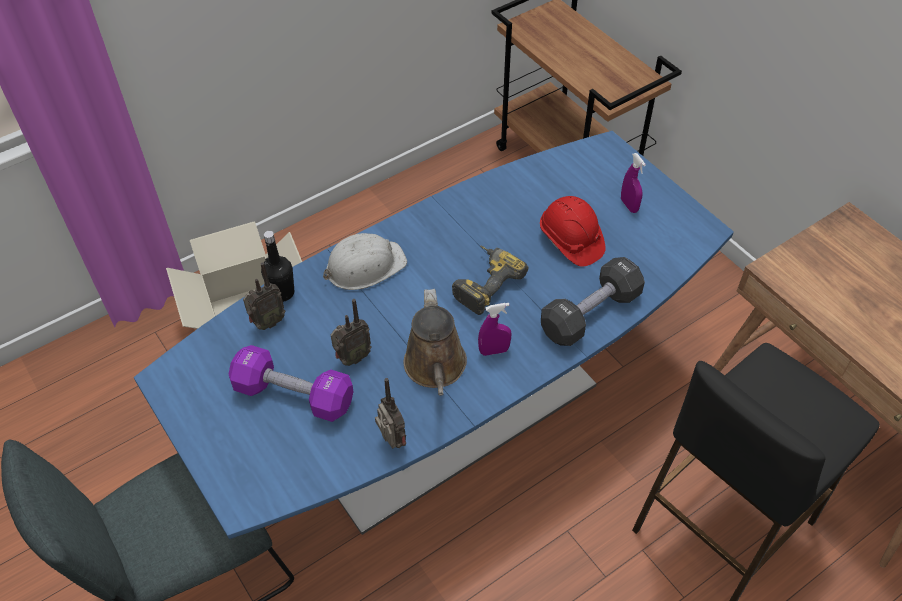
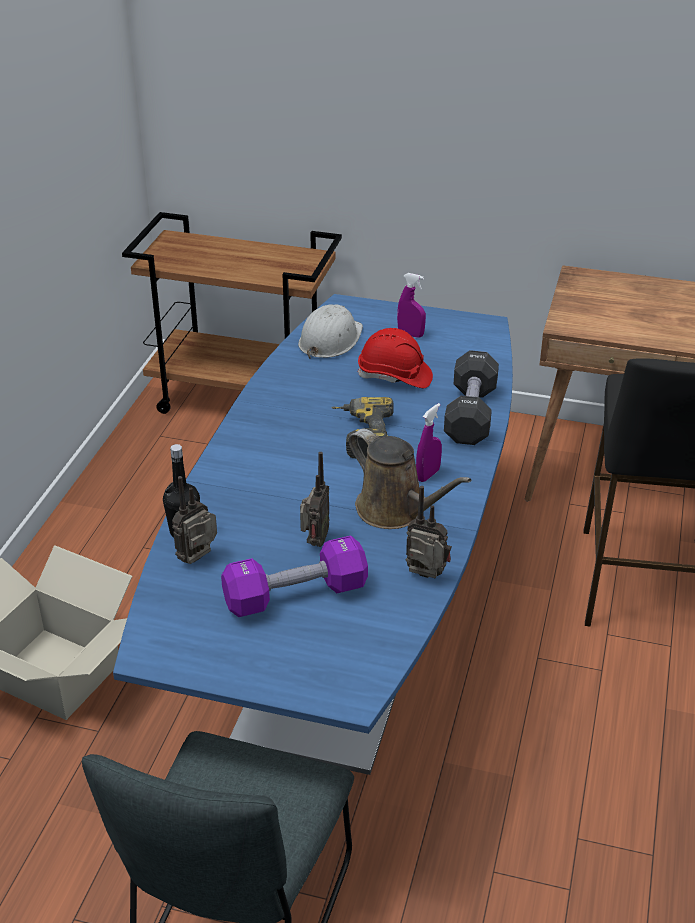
camera: 40 degrees left, 15 degrees down
(267, 323) = (199, 560): radio -> radio turned 150 degrees counterclockwise
(364, 266) = (239, 475): white hard hat -> white hard hat (330, 340)

